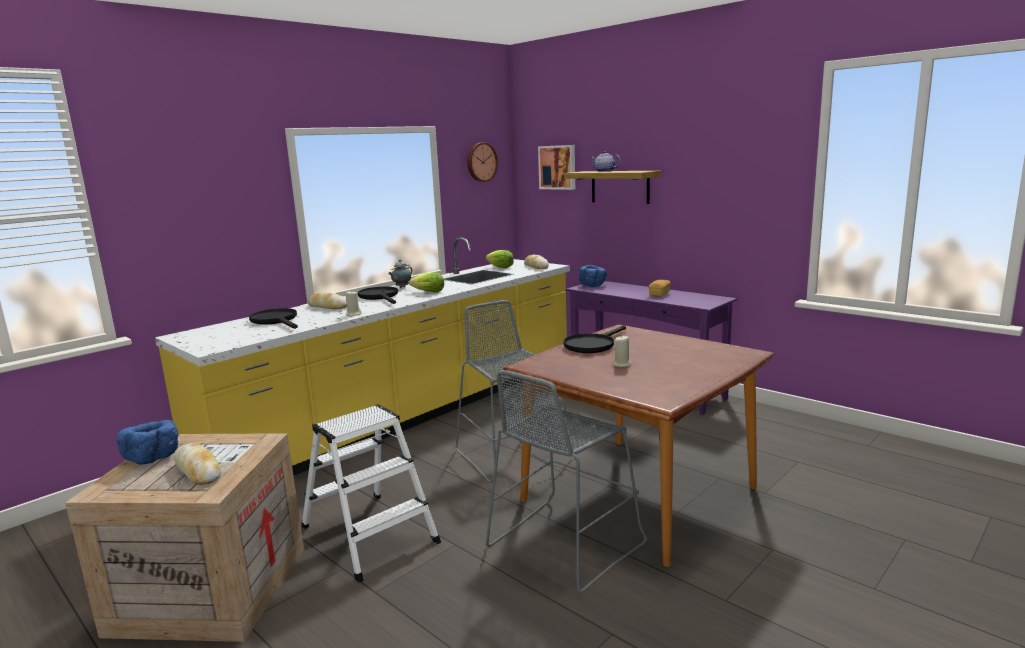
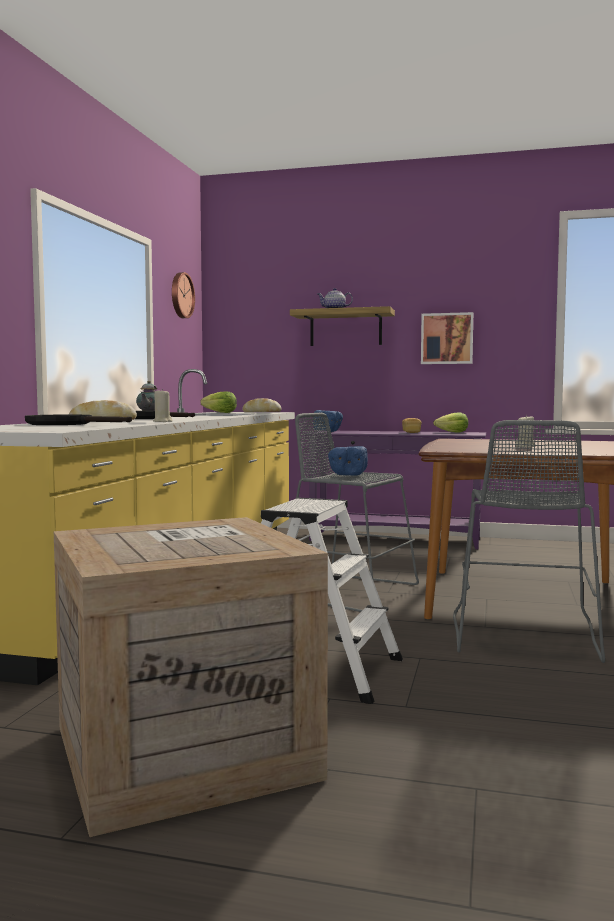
camera: 30 degrees left, 10 degrees down
(153, 457) = (107, 542): blue bowl -> blue bowl (347, 475)
(198, 470) = (216, 541): bread -> none
(428, 292) = (198, 417): lettuce -> lettuce (452, 432)
(558, 167) = (265, 309): picture -> picture (447, 338)
(593, 345) = (459, 443): black frying pan -> none

